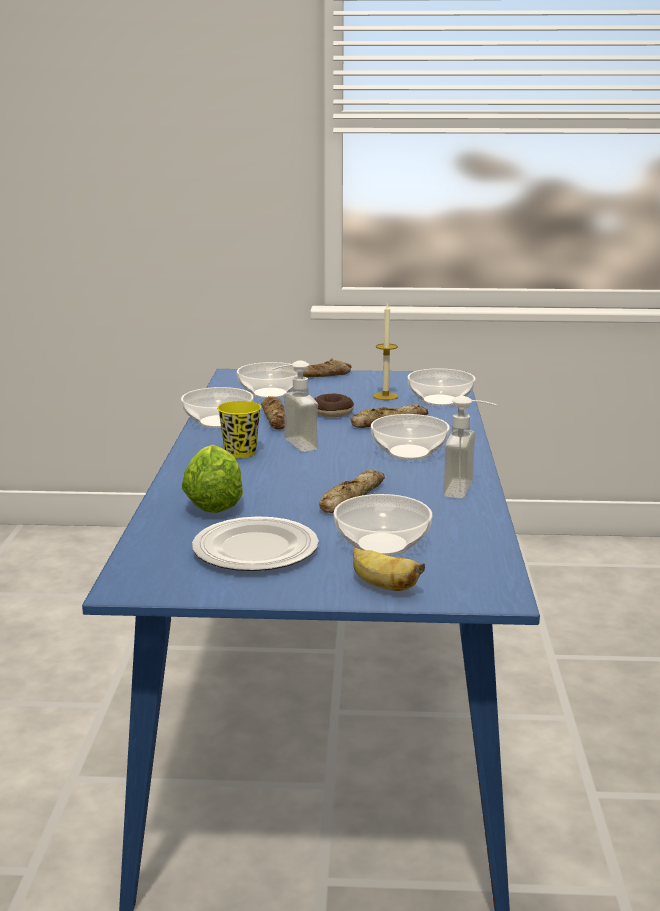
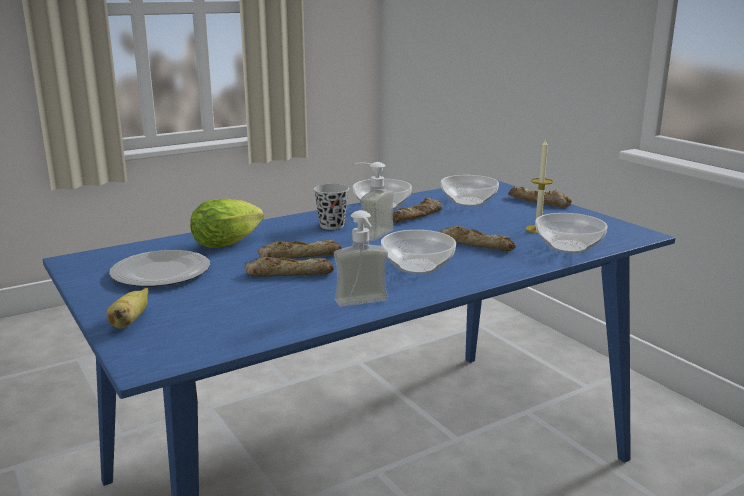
camera: 55 degrees right, 0 degrees up
(240, 453) = (332, 226): yellow cup -> black cup
(308, 484) = (300, 256): none -> bread
(332, 412) = (463, 225): donut -> none
(381, 545) = (206, 304): bowl -> none

